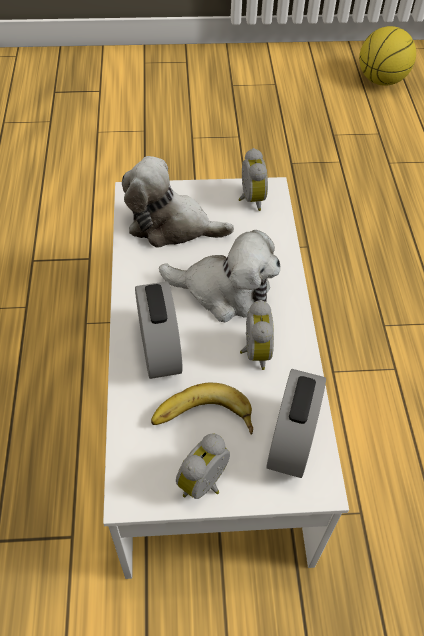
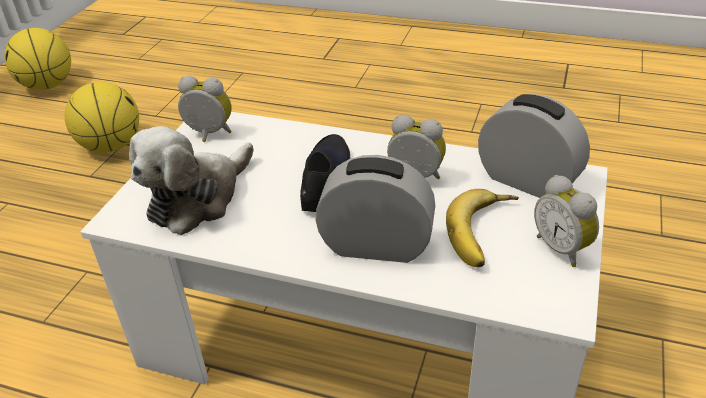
camera: 65 degrees left, 15 degrees down
(224, 291) = (324, 181): plush toy -> black shoe
(333, 156) = (111, 146): none -> basketball

